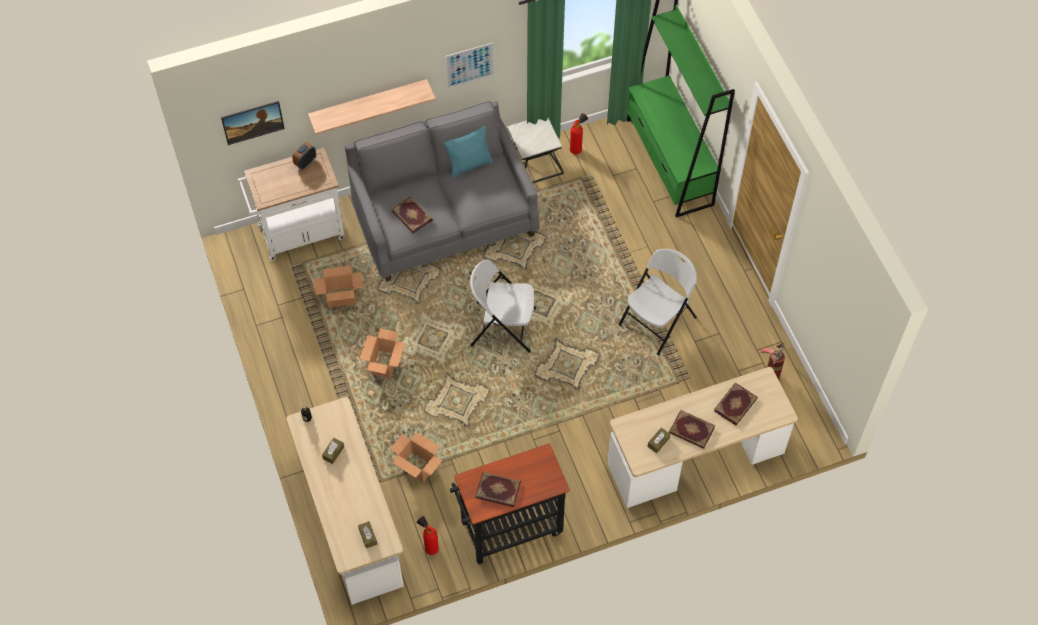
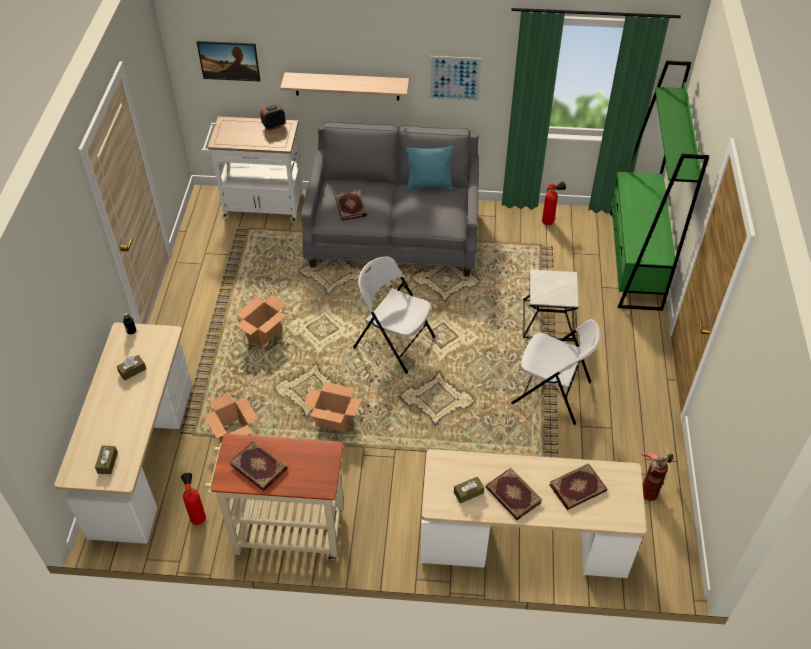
camera: 25 degrees right, 10 degrees down
(340, 298) = (262, 266): cardboard box -> cardboard box (333, 421)
(509, 529) = (287, 532): black cart -> beige cart
(534, 162) = (503, 219): side table -> side table (548, 320)
(657, 321) = (551, 393): white chair -> white chair turned 45 degrees clockwise

